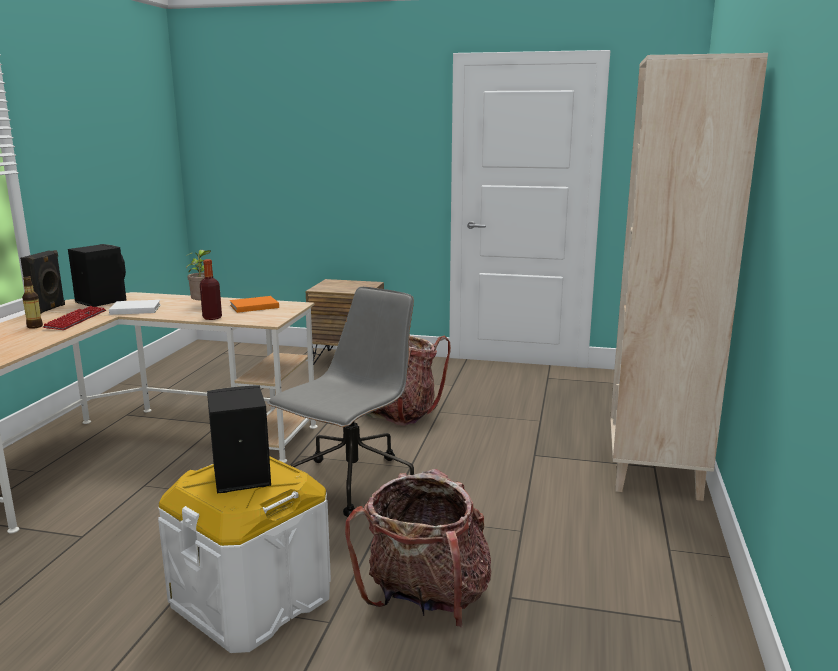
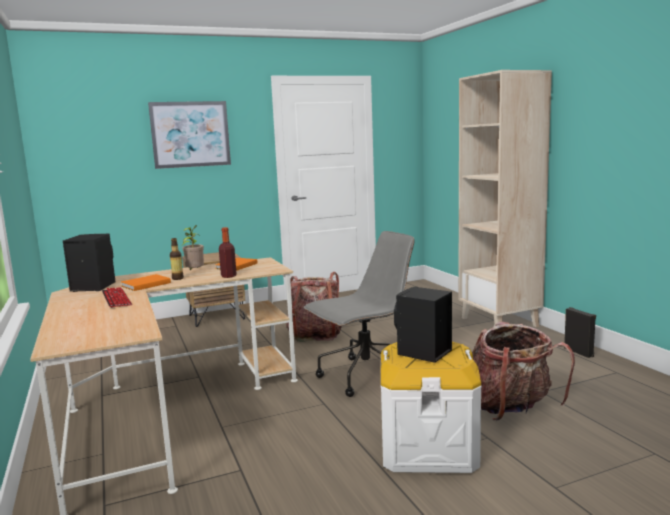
camera: 35 degrees left, 5 degrees down
(34, 326) = (93, 309): bottle -> bottle (177, 278)
(48, 309) = (61, 299): black speaker -> black speaker (579, 352)
(134, 309) = (144, 284): white book -> orange book
(344, 130) = (190, 134): none -> picture
(351, 485) = (364, 377): grey office chair -> grey office chair turned 60 degrees clockwise

